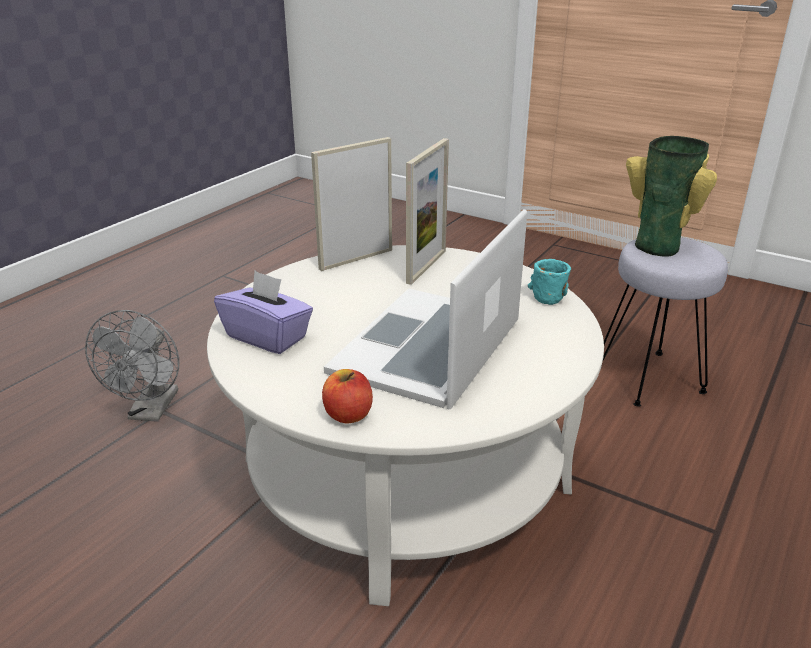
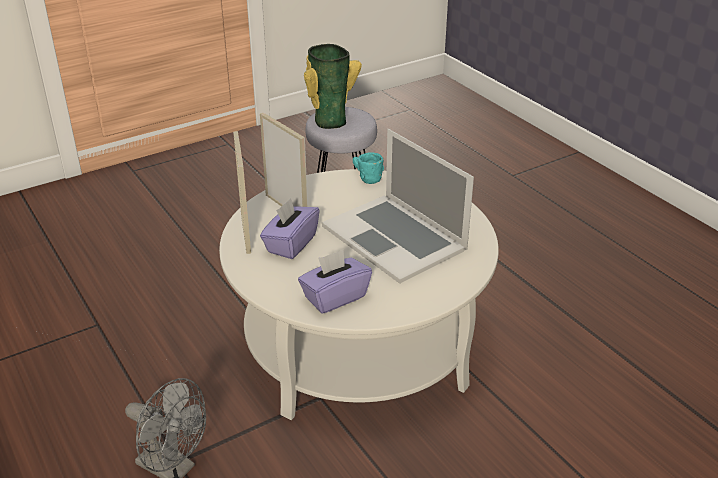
camera: 65 degrees left, 5 degrees up
(348, 414) = (450, 285): apple -> none
(356, 286) = (290, 244): none -> purple tissue box

